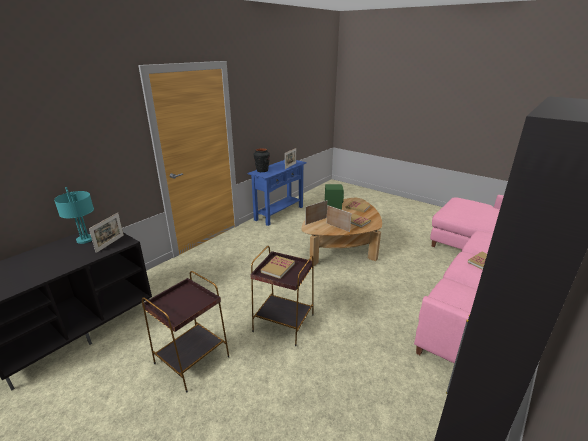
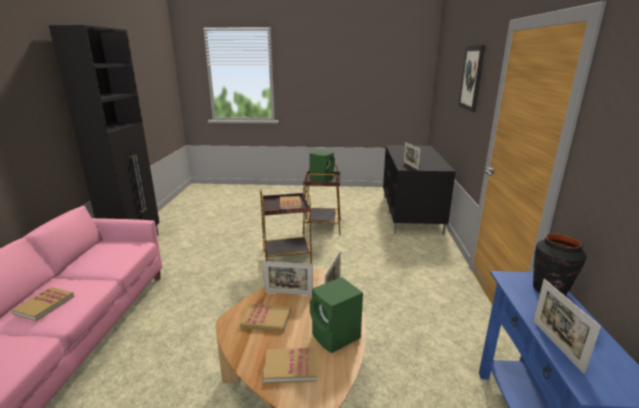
camera: 145 degrees right, 5 degrees down
(73, 126) = (471, 78): none -> picture
(85, 239) = (431, 163): turquoise table lamp -> none
(182, 303) = (322, 179): none -> green speaker

